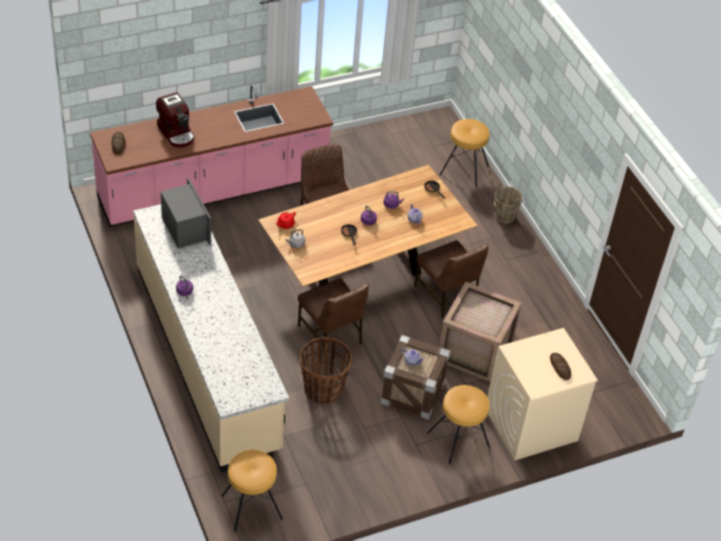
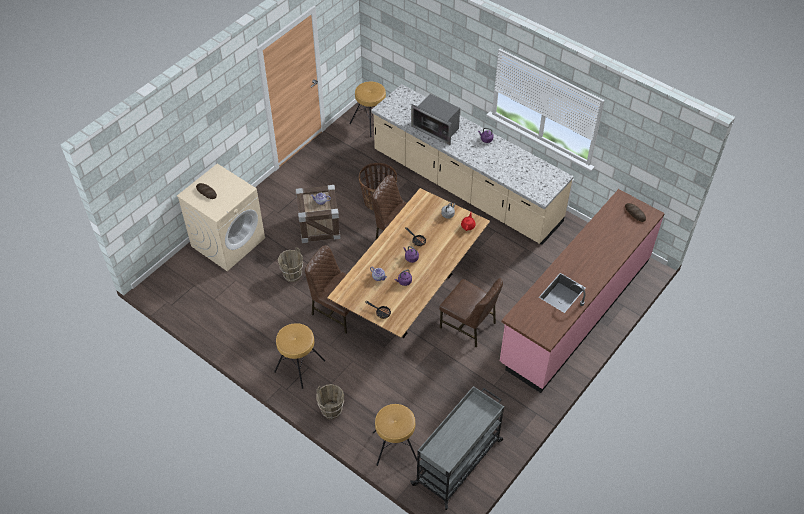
camera: 155 degrees right, 5 degrees up
(176, 133) = (606, 244): coffee machine -> none
(185, 228) = (527, 180): microwave -> microwave (437, 128)
(417, 138) = (458, 462): none -> grey cart
(459, 440) = (271, 211): brown stool -> brown stool (299, 366)
(475, 352) = (292, 275): crate -> brown bucket

